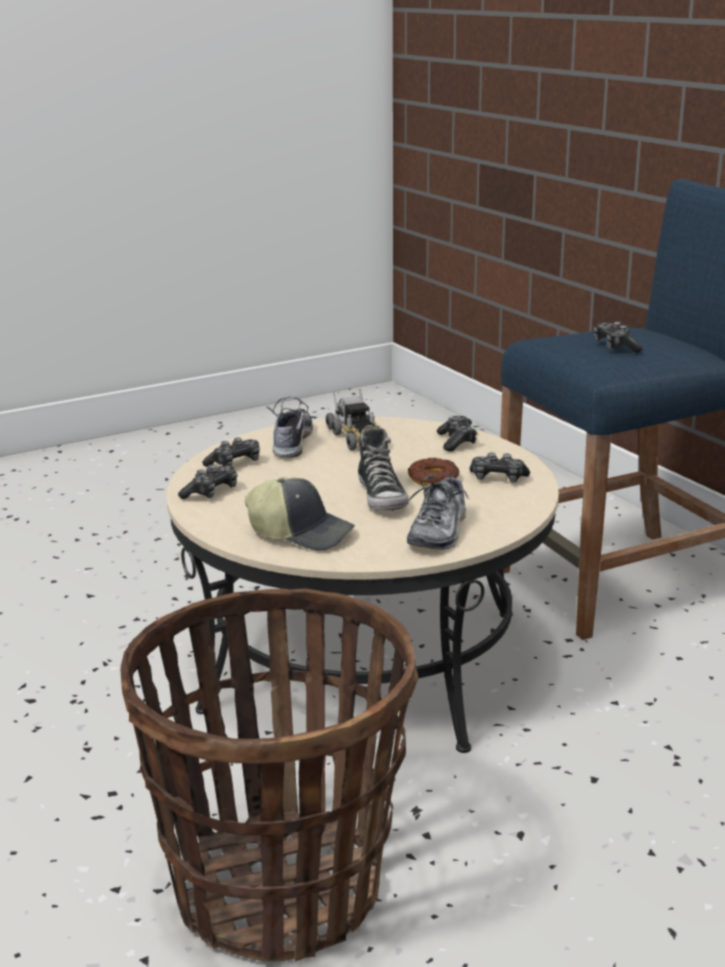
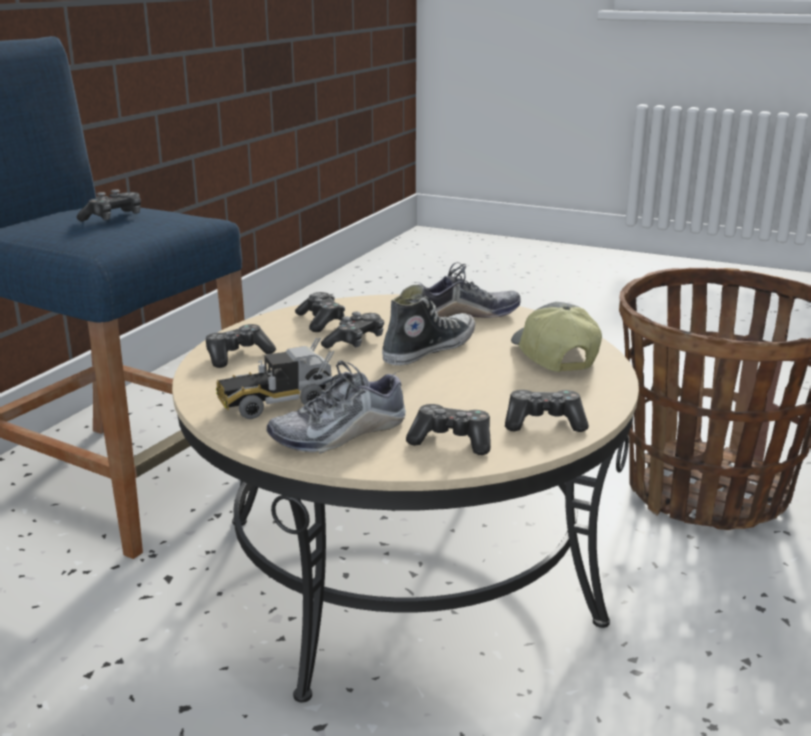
camera: 125 degrees left, 0 degrees up
(357, 438) = (282, 402): toy truck -> toy truck turned 150 degrees counterclockwise
(433, 479) = (355, 342): donut -> game controller

